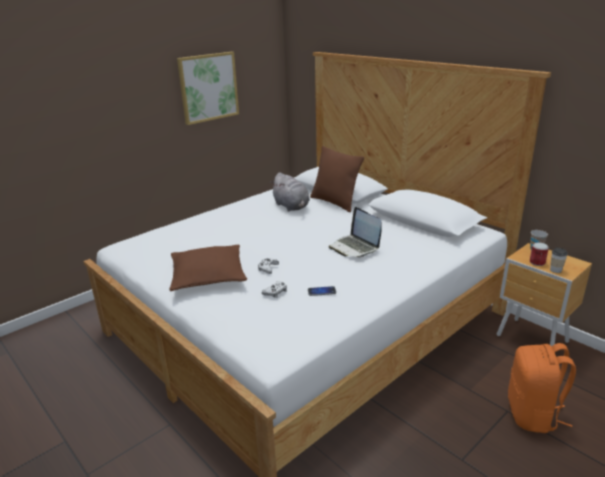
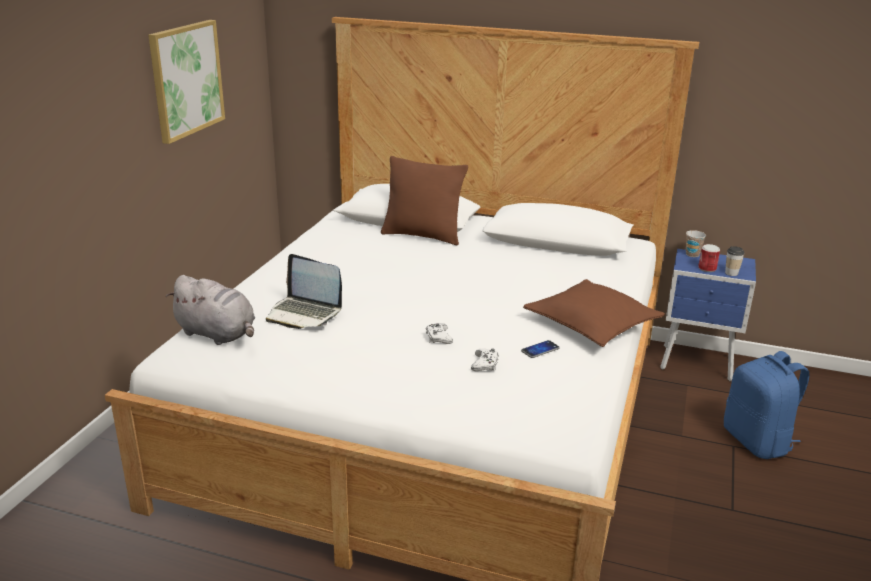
camera: 30 degrees left, 0 degrees up
(208, 276) = (370, 365): brown pillow -> brown pillow (591, 324)
(292, 207) = (370, 251): grey plush toy -> grey plush toy (218, 334)
(355, 247) = (516, 288): laptop -> laptop (304, 313)
(533, 340) = (698, 364): brown nightstand -> blue nightstand
(533, 414) = (758, 442): orange backpack -> blue backpack

